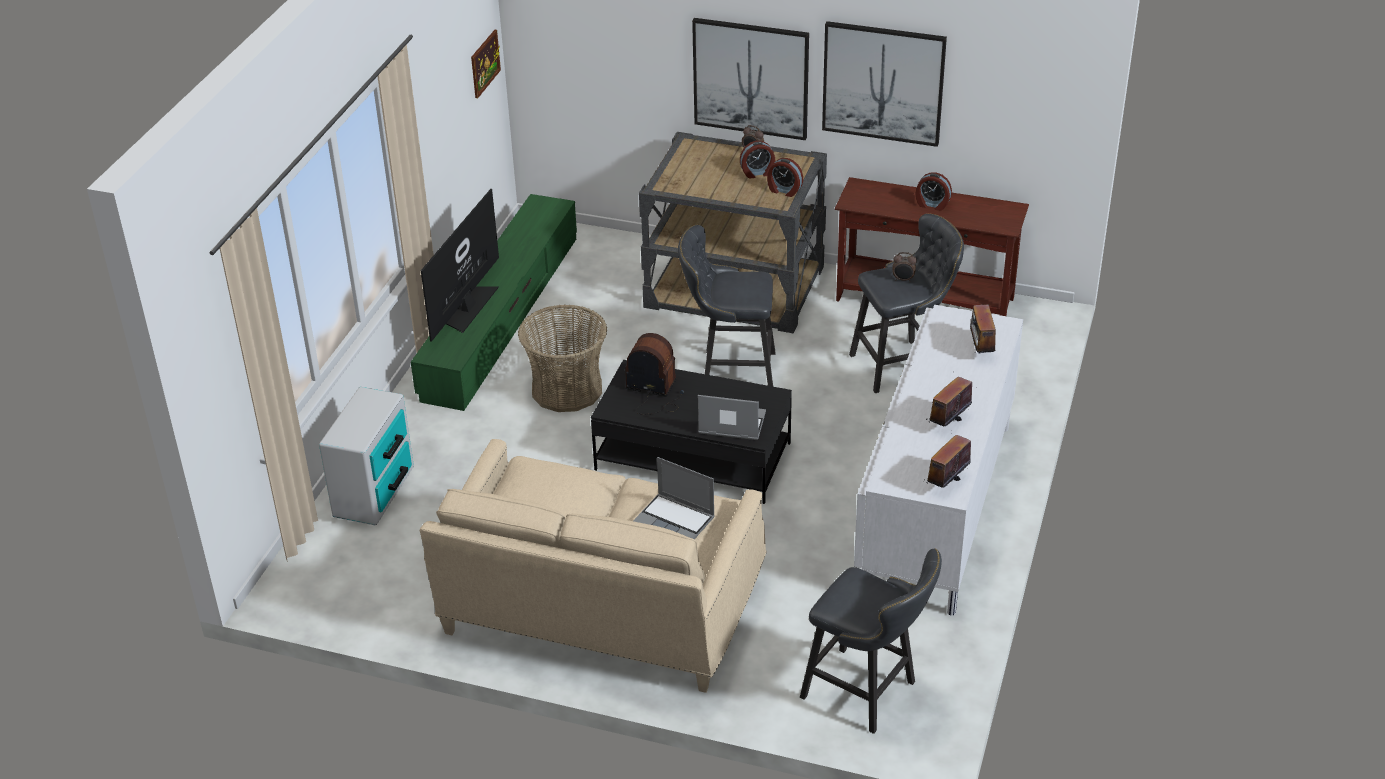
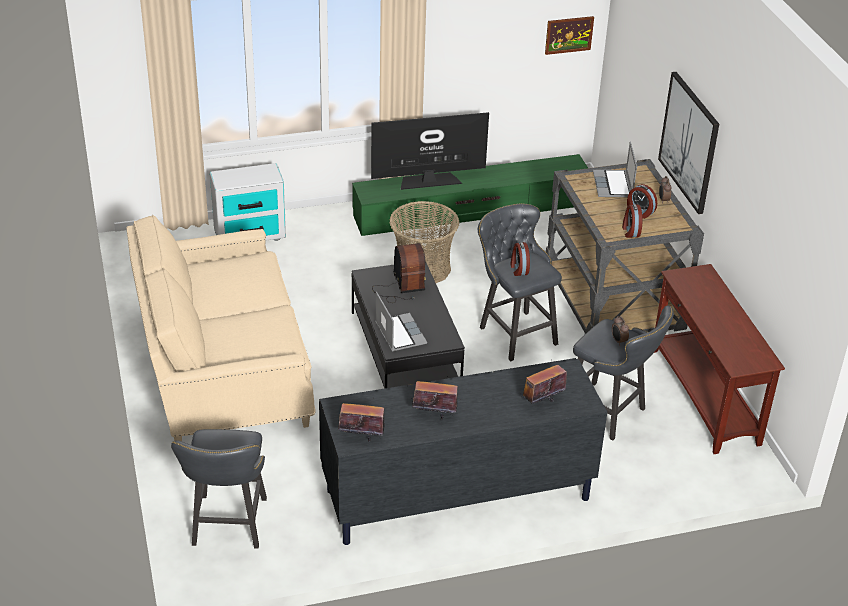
camera: 55 degrees right, 0 degrees up
(675, 521) = (253, 338): laptop -> laptop (613, 185)
(883, 83) = (742, 196): picture -> none
(932, 204) = (721, 317): alarm clock -> alarm clock (518, 269)
(935, 507) = (456, 492): white cabinet -> black cabinet

